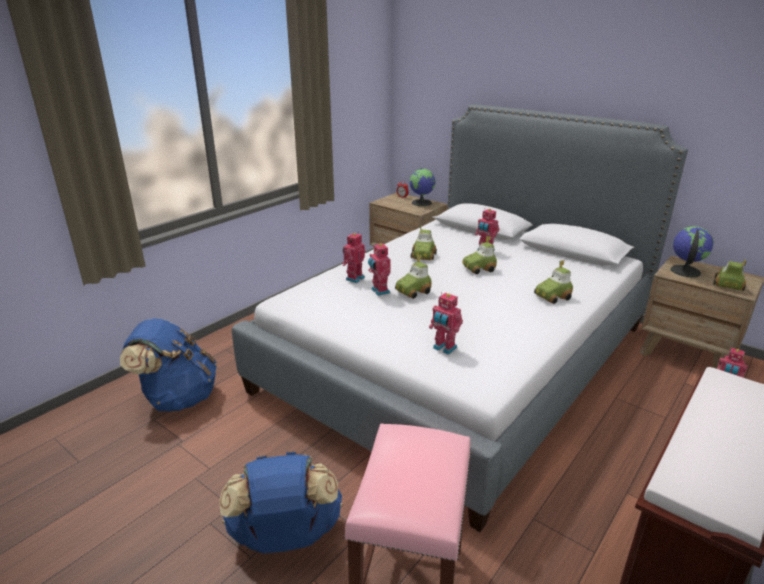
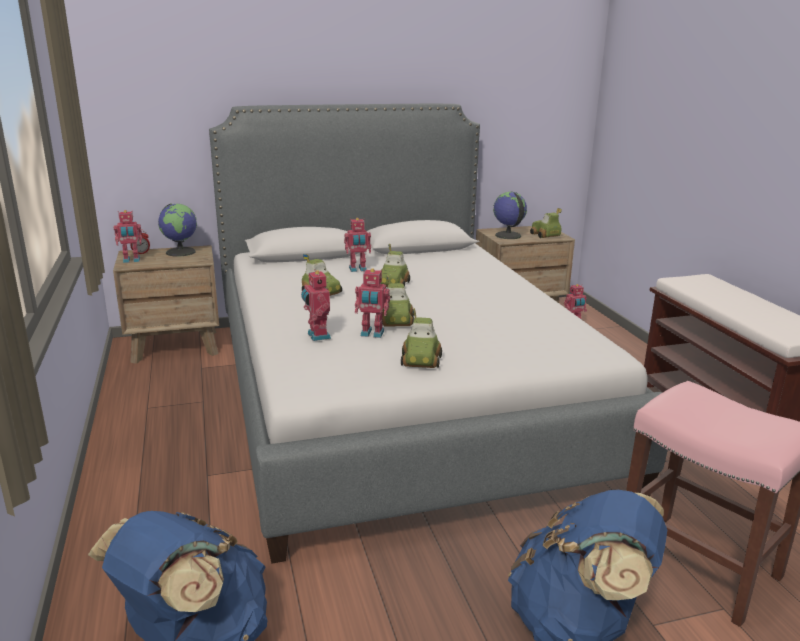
camera: 55 degrees left, 5 degrees down
(444, 348) = (526, 346): toy robot -> toy robot (131, 260)
(552, 297) = (489, 281): toy car -> toy car (421, 361)

